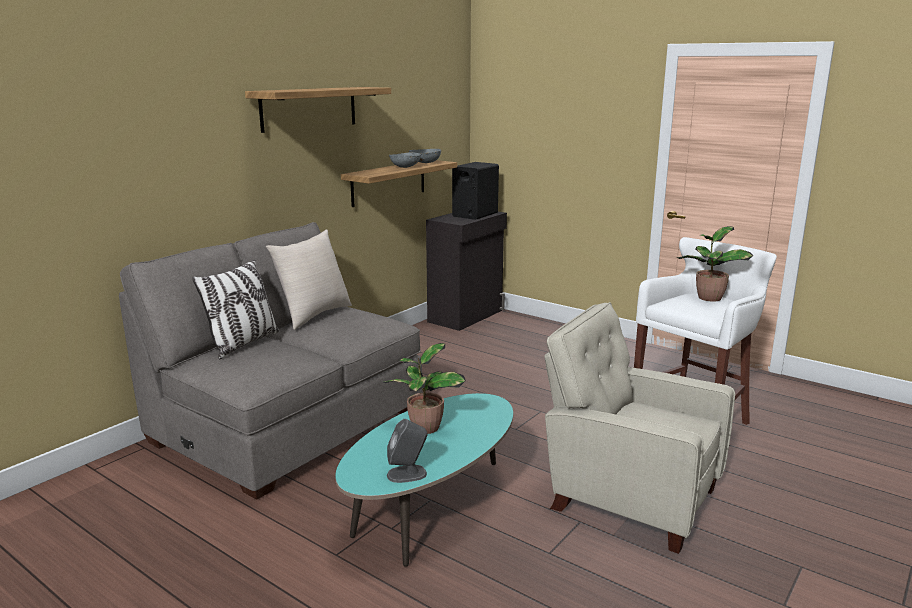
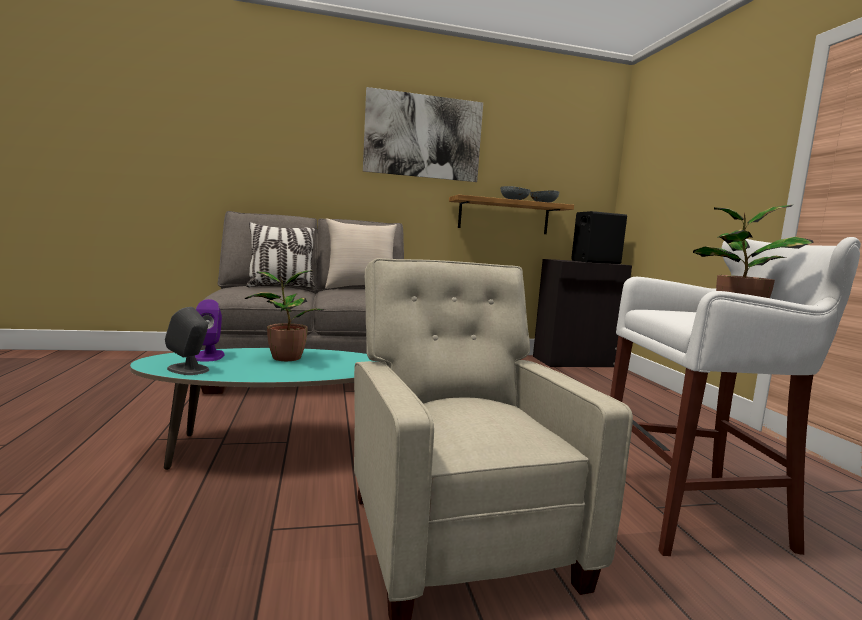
camera: 40 degrees right, 10 degrees down
(309, 108) = (423, 136): shelf -> picture
(375, 455) = (209, 356): none -> purple speaker

